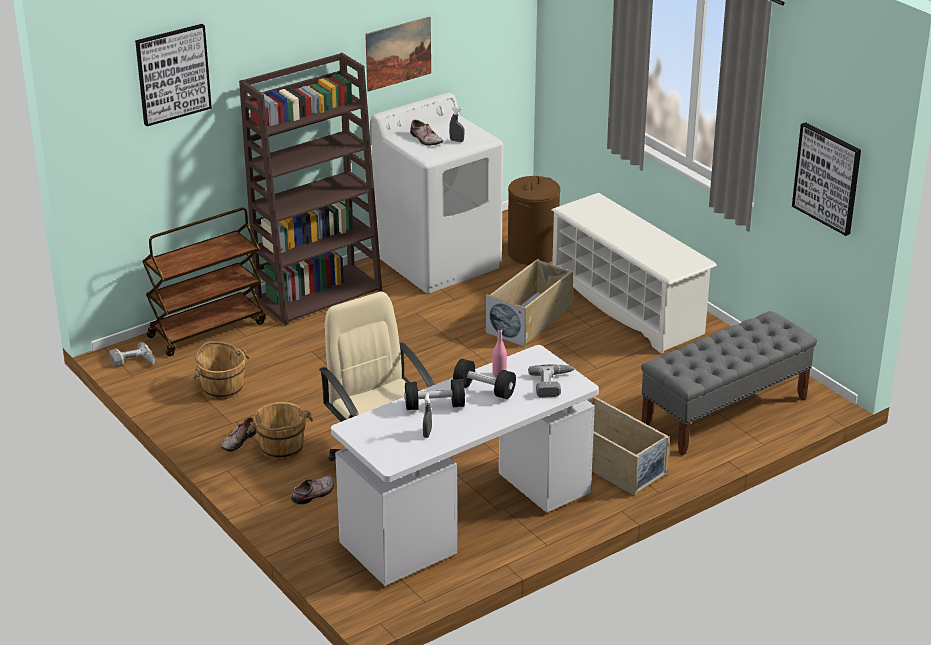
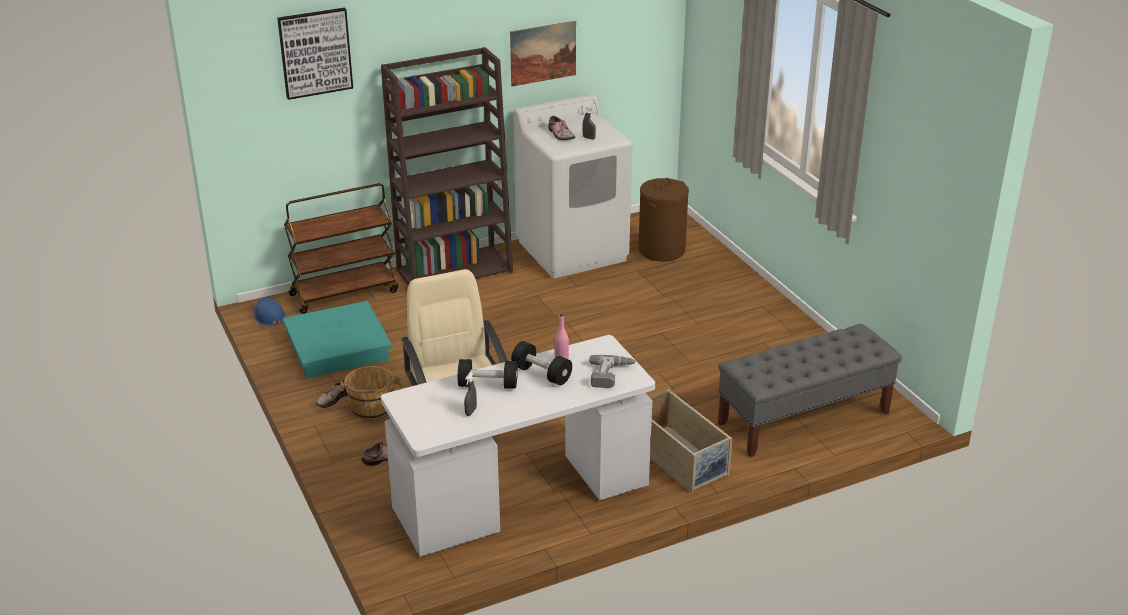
camera: 10 degrees right, 0 degrees up
(133, 362) = (269, 316): power drill -> blue hard hat
(222, 387) = (338, 347): brown bucket -> turquoise storage box
(530, 319) = (641, 310): beige storage box -> none
(628, 306) = (737, 307): white shoe rack -> none
(827, 178) = (923, 195): picture -> none

